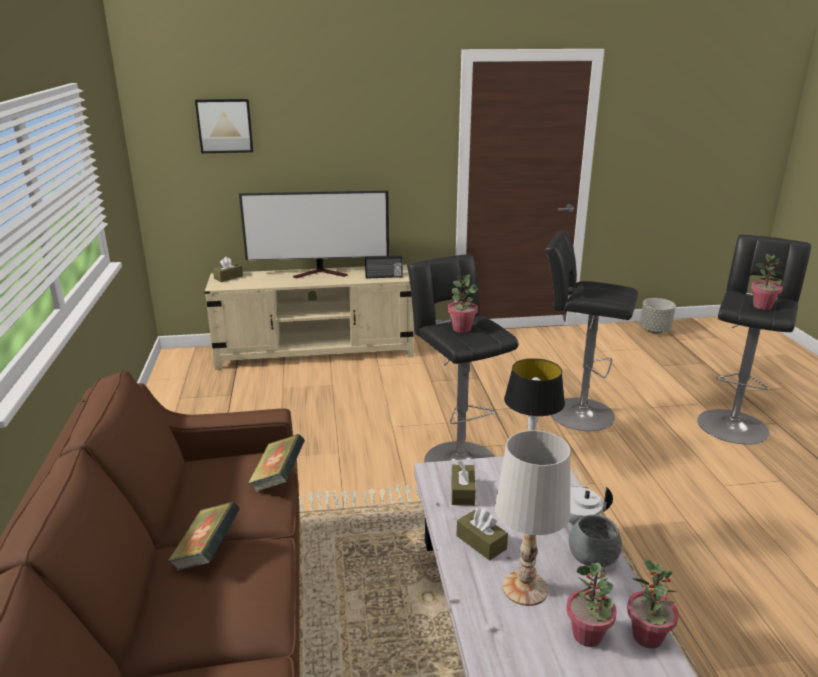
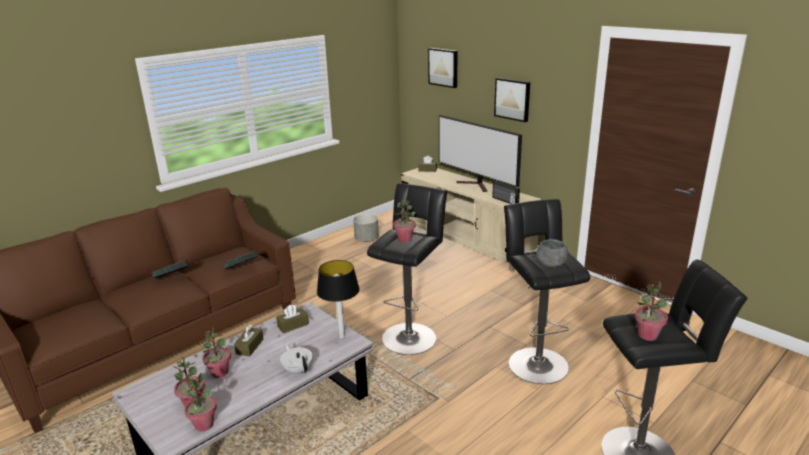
camera: 55 degrees right, 0 degrees up
(349, 152) = (513, 99): none -> picture
(525, 588) = (219, 373): white table lamp -> potted plant
(593, 558) = (263, 387): grey bowl -> grey bowl (550, 265)
(654, 330) = (763, 356): grey planter -> grey planter (366, 239)

